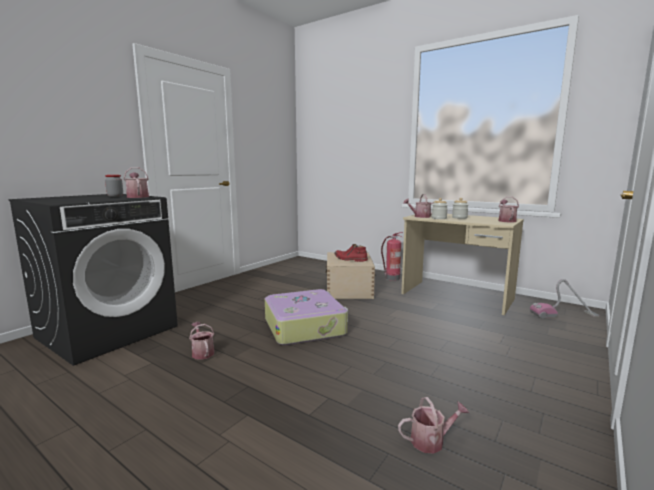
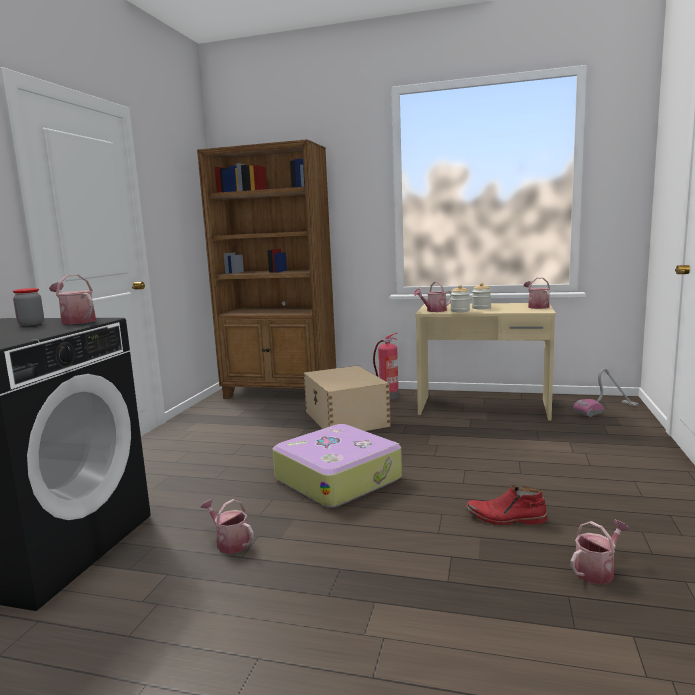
camera: 20 degrees left, 0 degrees up
(323, 266) = (280, 393): none -> brown bookcase
(350, 259) = (346, 378): red boot -> red boot (505, 518)

